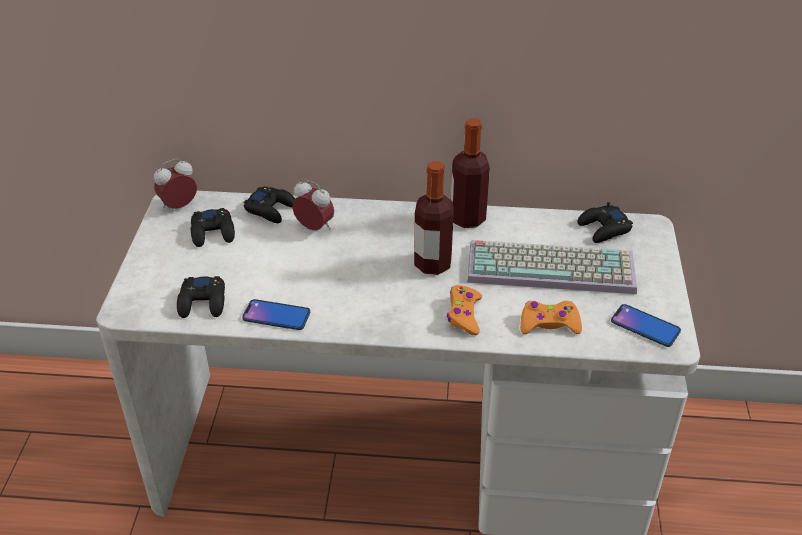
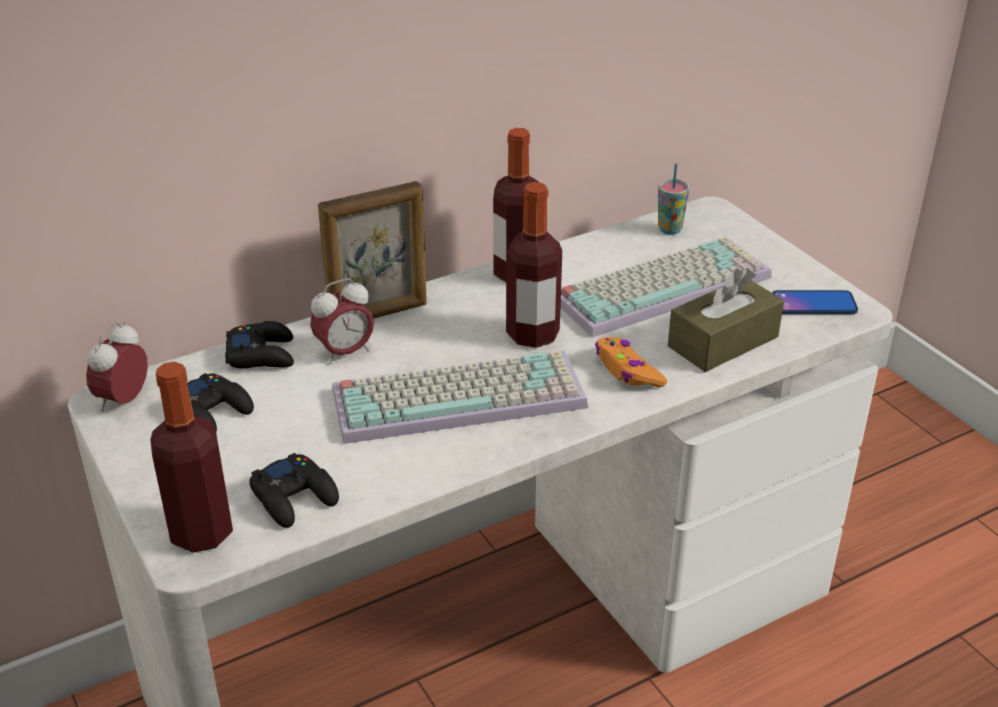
camera: 35 degrees left, 5 degrees down
(142, 299) = (201, 532): none -> bottle
(276, 316) = (411, 469): phone -> none
(314, 228) = (345, 353): alarm clock -> alarm clock turned 150 degrees clockwise
(349, 284) = (461, 395): none -> keyboard
(358, 211) = (379, 314): none -> picture frame
(549, 324) = (723, 342): orange game controller -> brown tissue box
(604, 229) = (670, 229): black game controller -> cup

